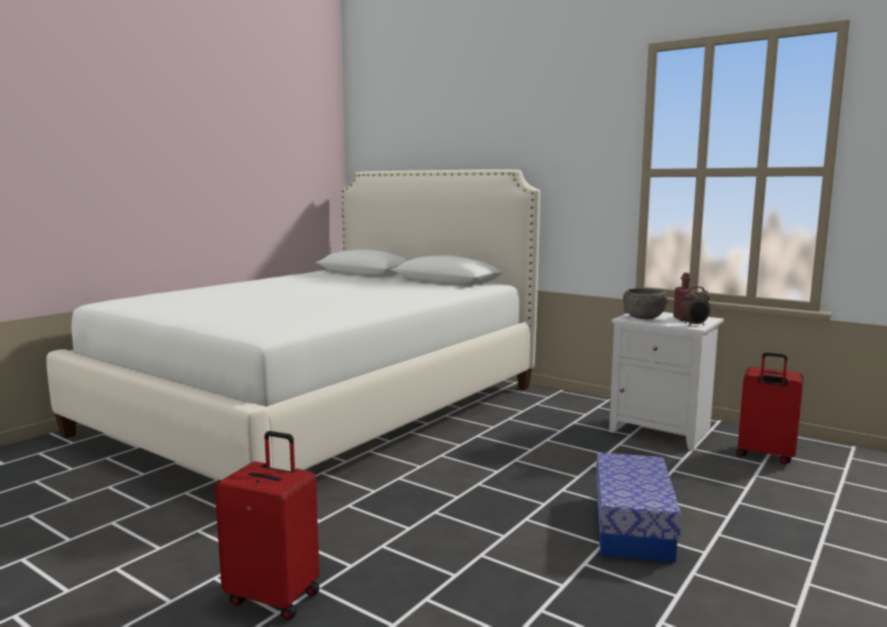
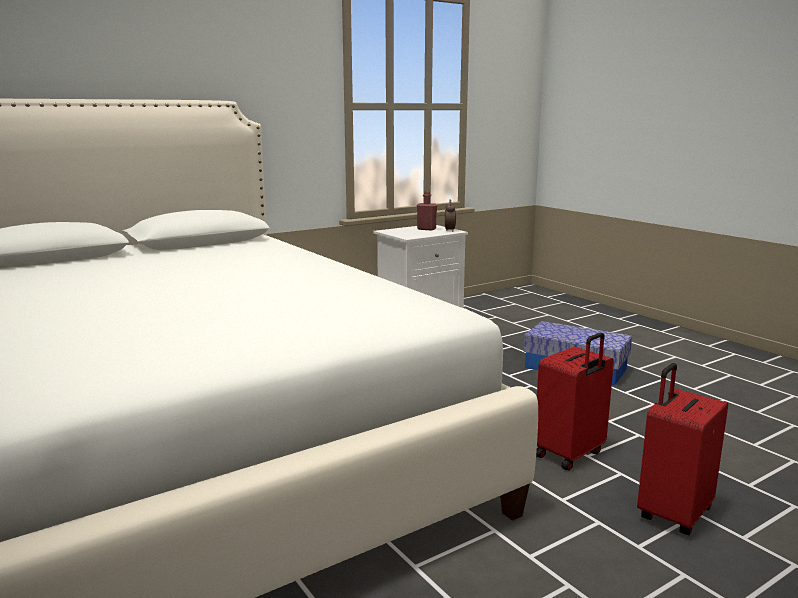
camera: 70 degrees left, 5 degrees up
(644, 318) = (412, 234): grey bowl -> none
(765, 455) = (484, 313): red suitcase -> red suitcase (570, 455)

